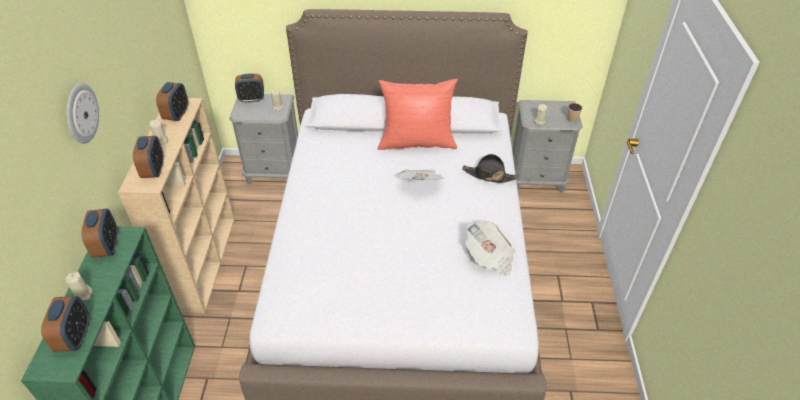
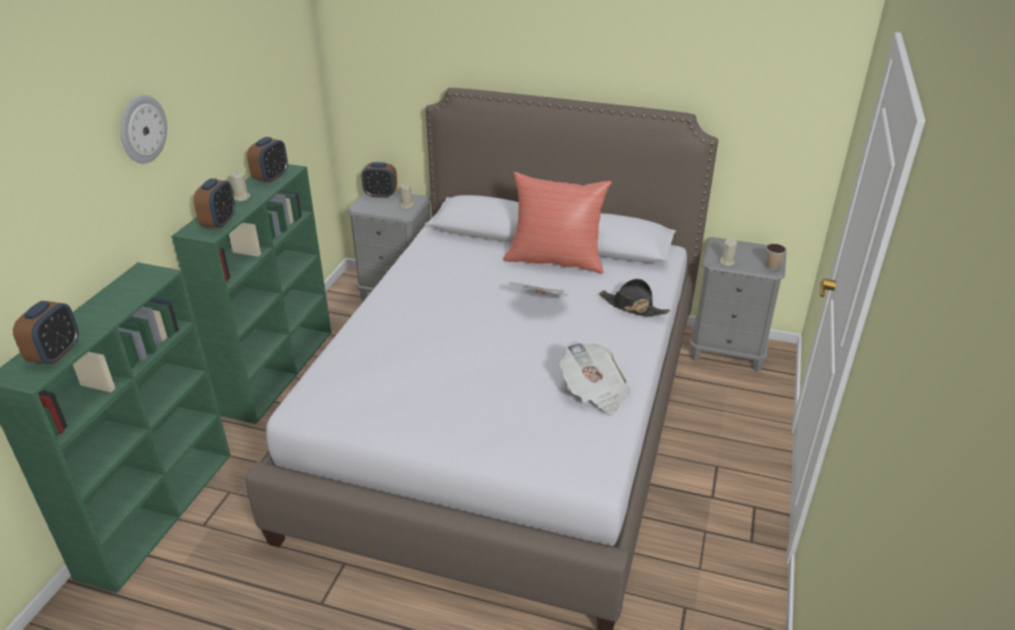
camera: 15 degrees right, 10 degrees down
(83, 294) = (85, 318): beige candle -> none
(107, 247) = (133, 281): alarm clock -> none
(205, 261) = (279, 370): beige bookcase -> green bookcase

